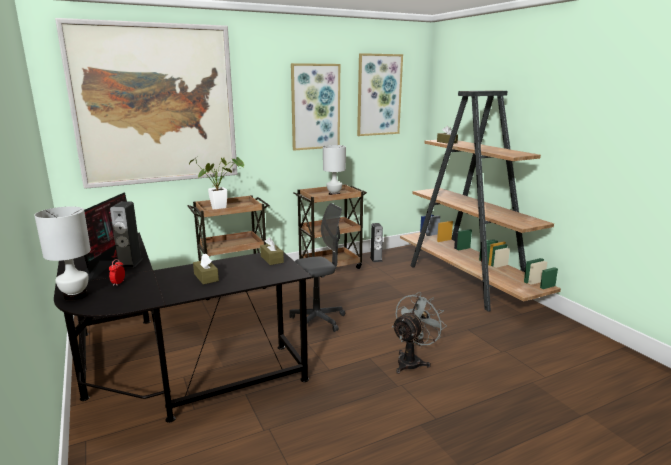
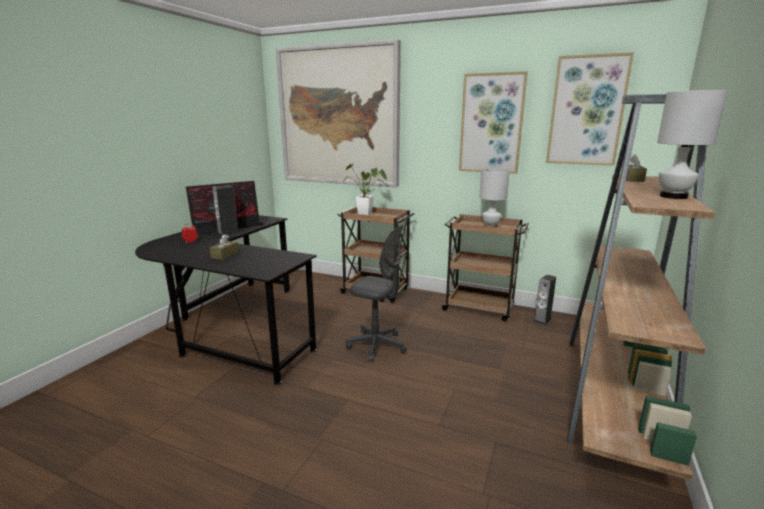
camera: 50 degrees right, 0 degrees up
(74, 296) = (161, 241): white table lamp -> white table lamp (672, 196)
(272, 259) = (288, 259): brown tissue box -> none
(412, 361) = (373, 428): grey fan -> none

